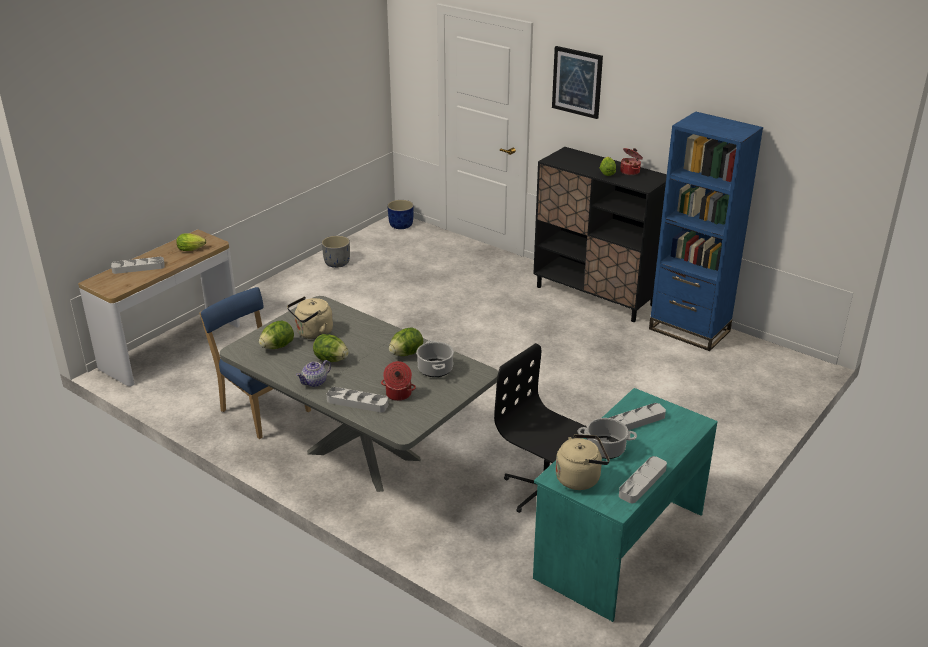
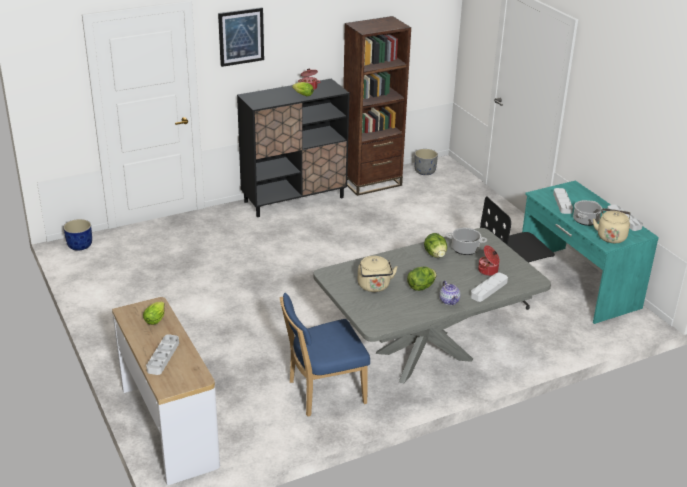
camera: 65 degrees left, 0 degrees up
(277, 346) = (383, 307): lettuce -> none
(337, 263) = (111, 296): grey planter -> grey planter (425, 172)
(689, 330) = (371, 183): blue bookcase -> brown bookcase

